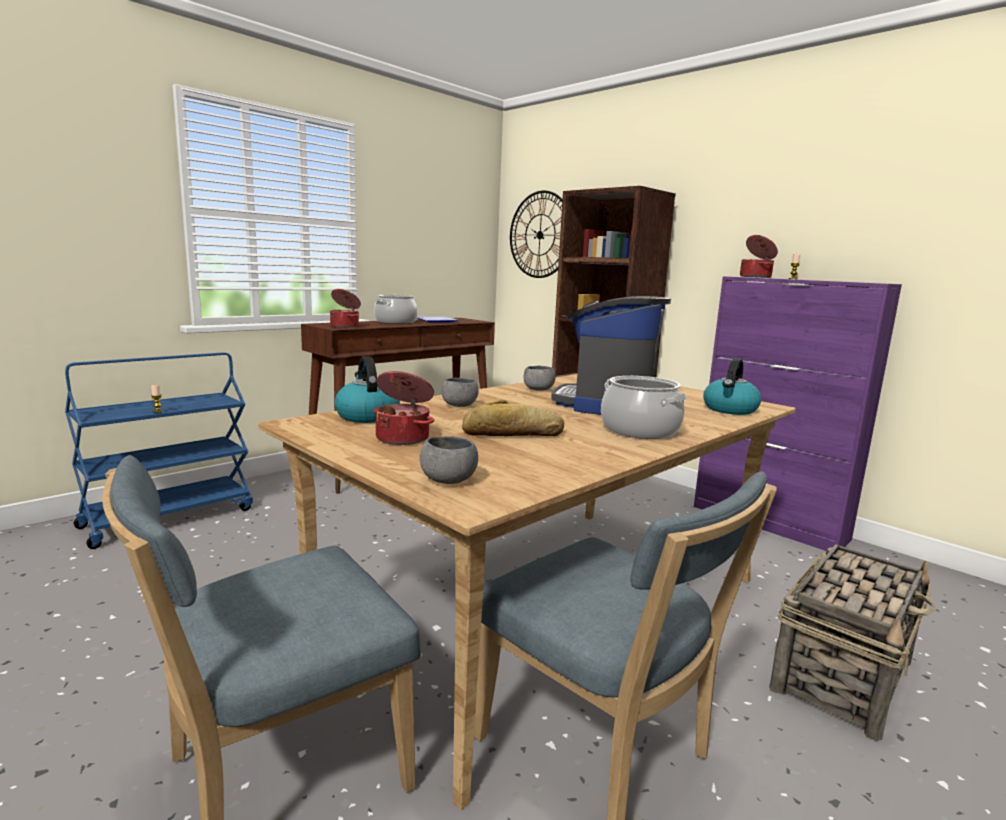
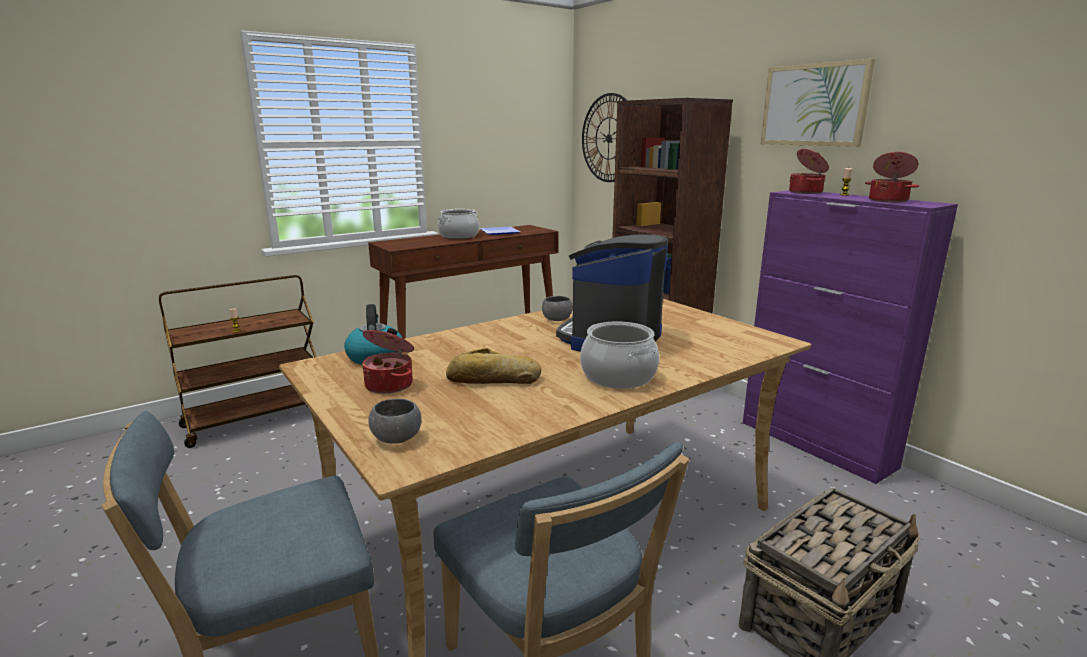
camera: 10 degrees right, 5 degrees up
(169, 517) = (256, 419): blue cart -> brown cart
(345, 326) = (406, 244): cooking pot -> cooking pot (888, 200)
(459, 406) = (467, 342): grey bowl -> none
(730, 410) = (735, 347): kettle -> none
(757, 198) = (814, 105): none -> picture

